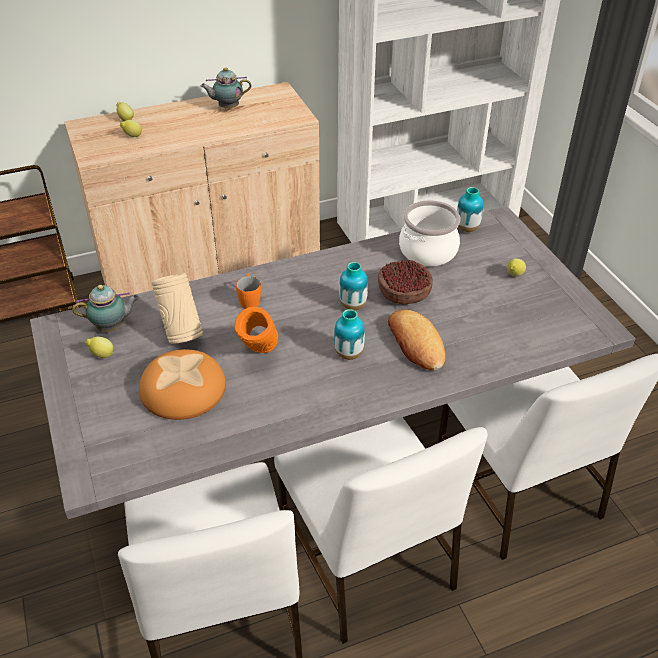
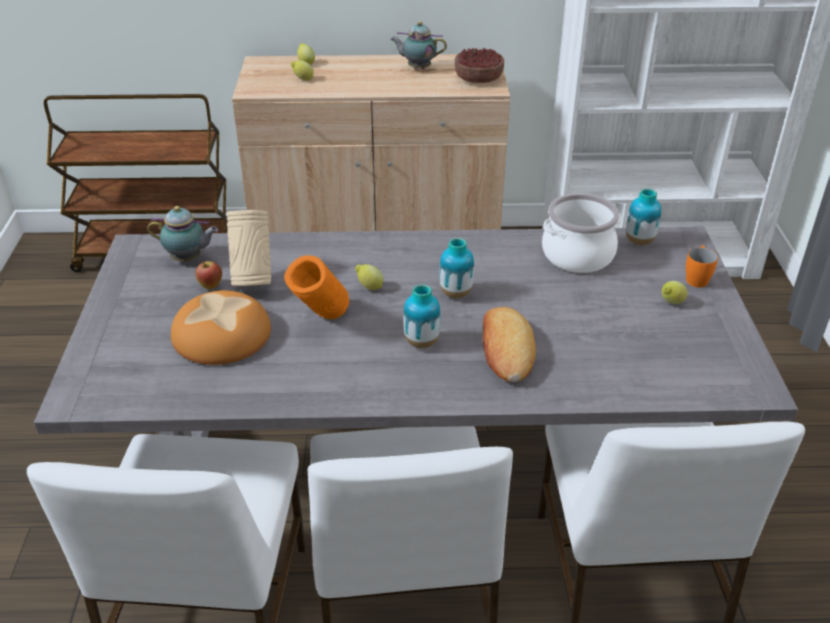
camera: 20 degrees right, 5 degrees down
(101, 355) = (161, 283): lemon -> lemon (369, 287)
(147, 348) = (210, 286): none -> apple
(249, 301) = (344, 264): orange mug -> orange mug (696, 277)
(404, 293) = (523, 293): bowl -> bowl (479, 78)

